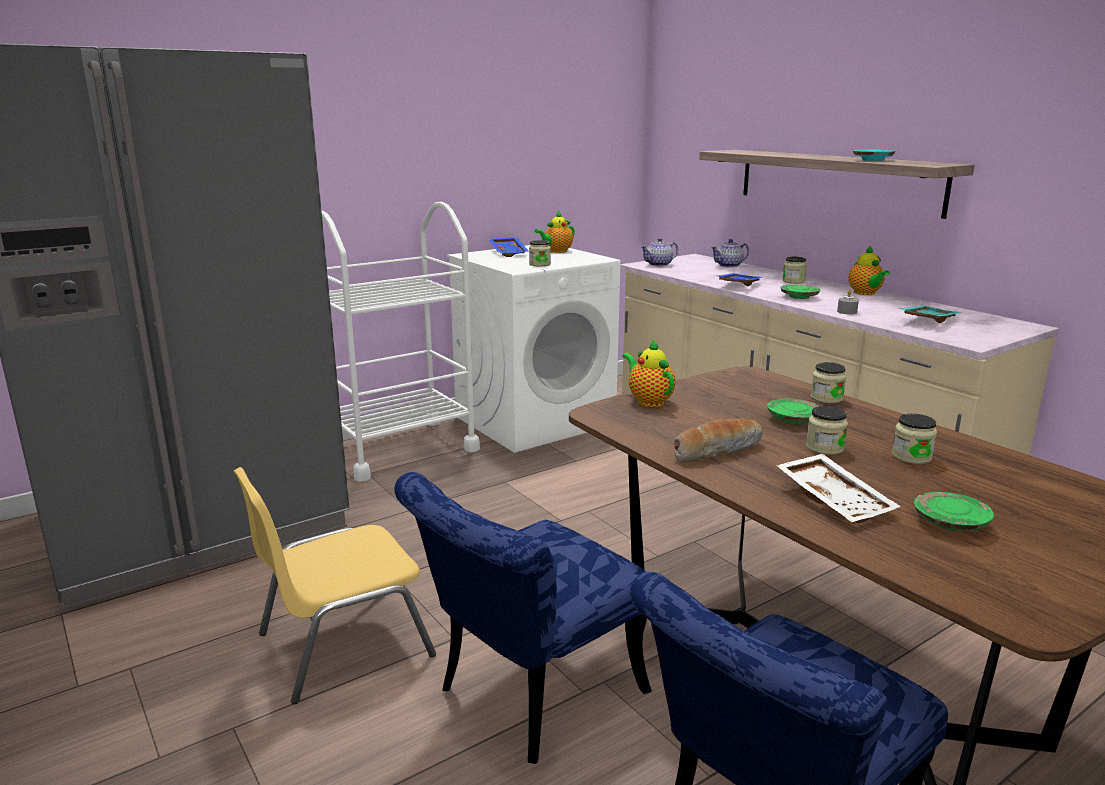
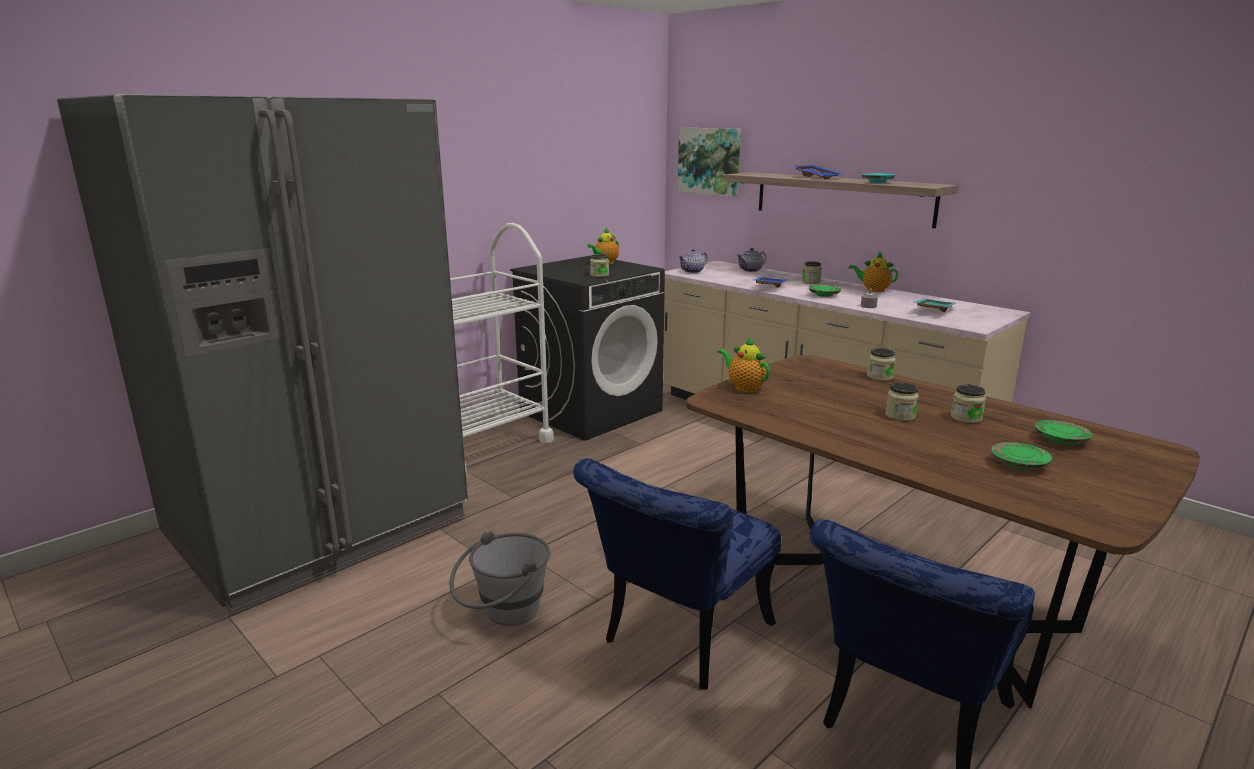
camera: 10 degrees left, 0 degrees up
(341, 644) = (503, 615): yellow chair -> grey bucket
(509, 252) = (564, 265): blue tray -> blue tray (817, 177)
(535, 420) = (591, 411): white washing machine -> black washing machine
(692, 137) = (709, 161): none -> picture
(716, 450) = (821, 423): bread -> none
(793, 419) = (864, 395): green plate -> green plate (1060, 440)
(835, 500) = (930, 454): white tray -> none
(865, 293) = (873, 290): teapot -> teapot turned 135 degrees clockwise

